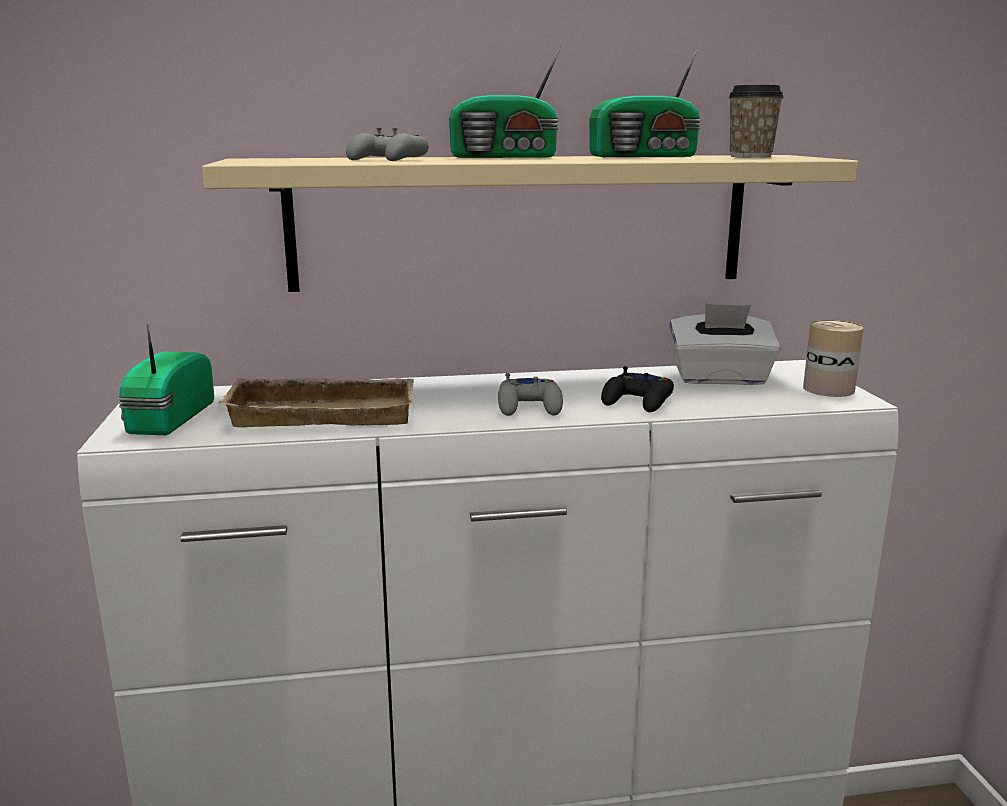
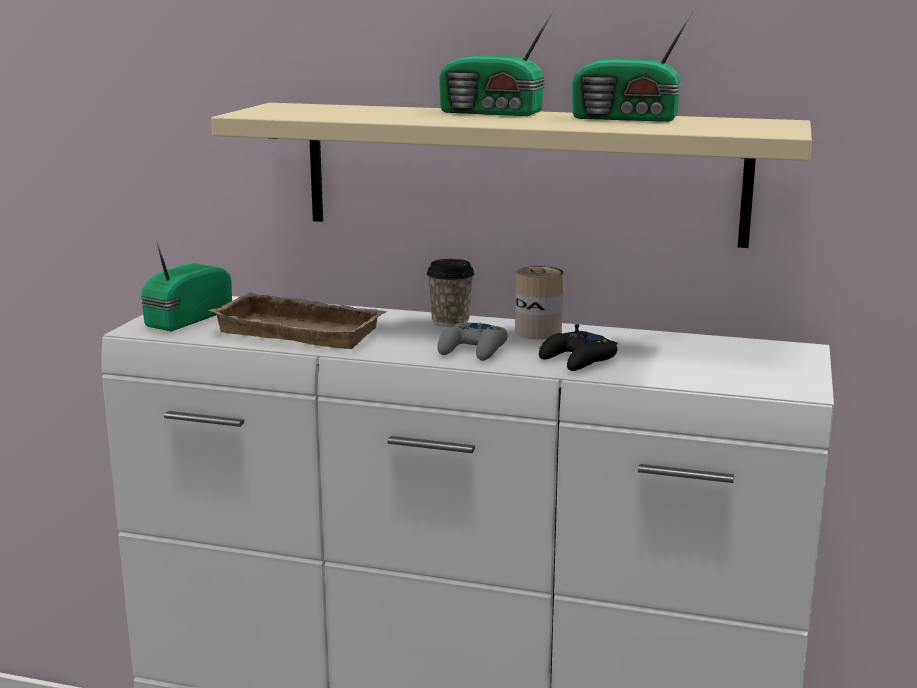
camera: 25 degrees right, 0 degrees up
(389, 159) = (374, 114): grey game controller -> none
(720, 378) = (695, 350): white tissue box -> none
(750, 156) = (729, 125): cup -> cup (450, 322)
(828, 389) = (791, 376): can -> can (538, 332)

